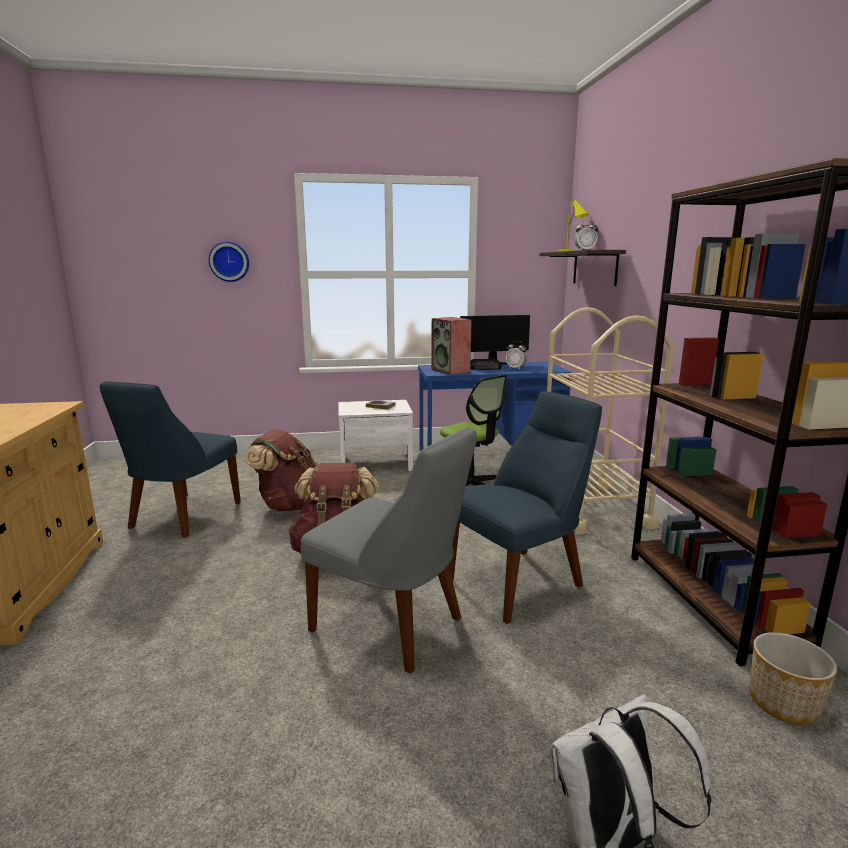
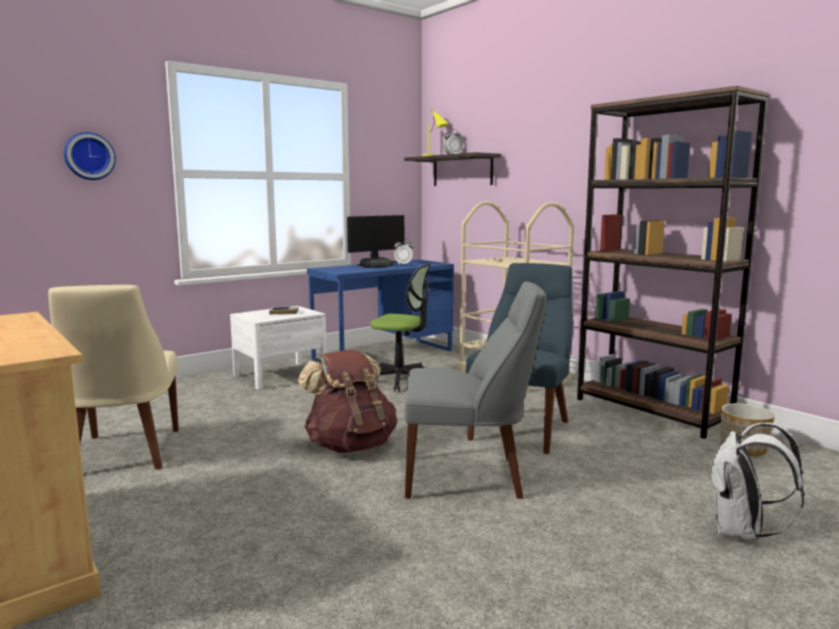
camera: 30 degrees left, 5 degrees down
(182, 517) = (124, 454): blue chair -> beige chair
(289, 505) = (240, 422): brown backpack -> none
(451, 371) = (351, 270): speaker -> none

